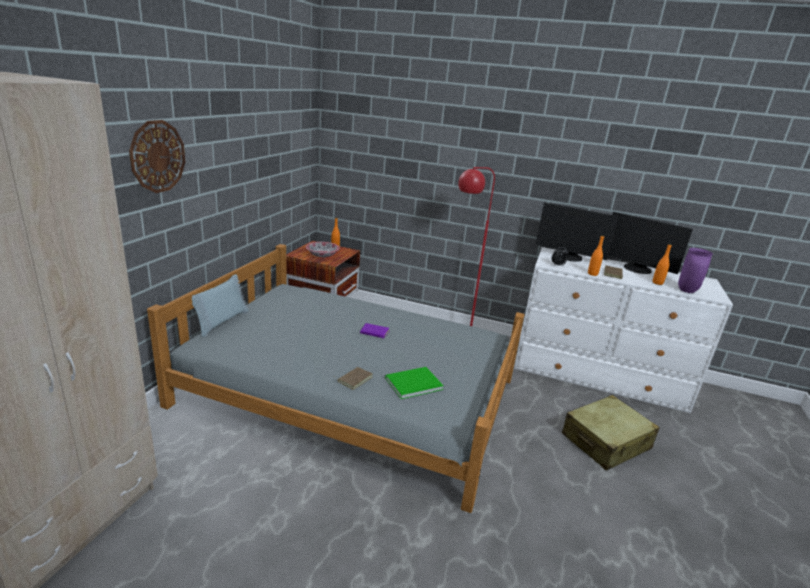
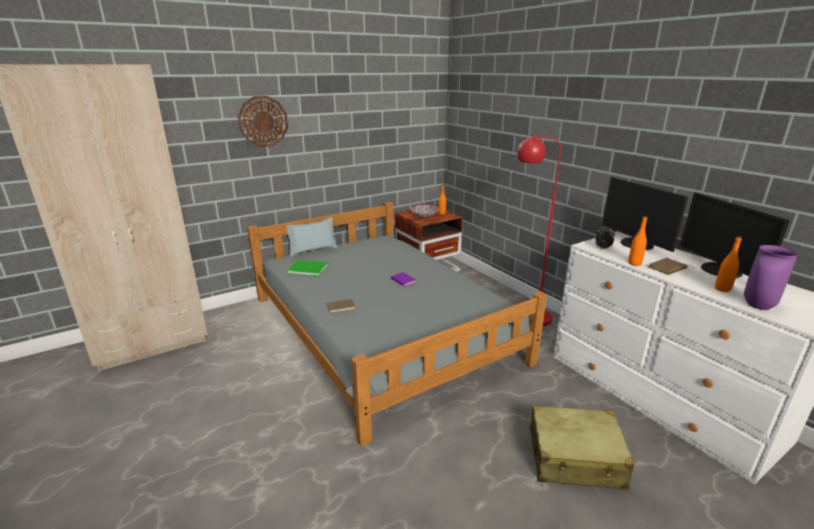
camera: 40 degrees right, 0 degrees up
(411, 383) = (377, 322): green book -> green book (307, 268)

